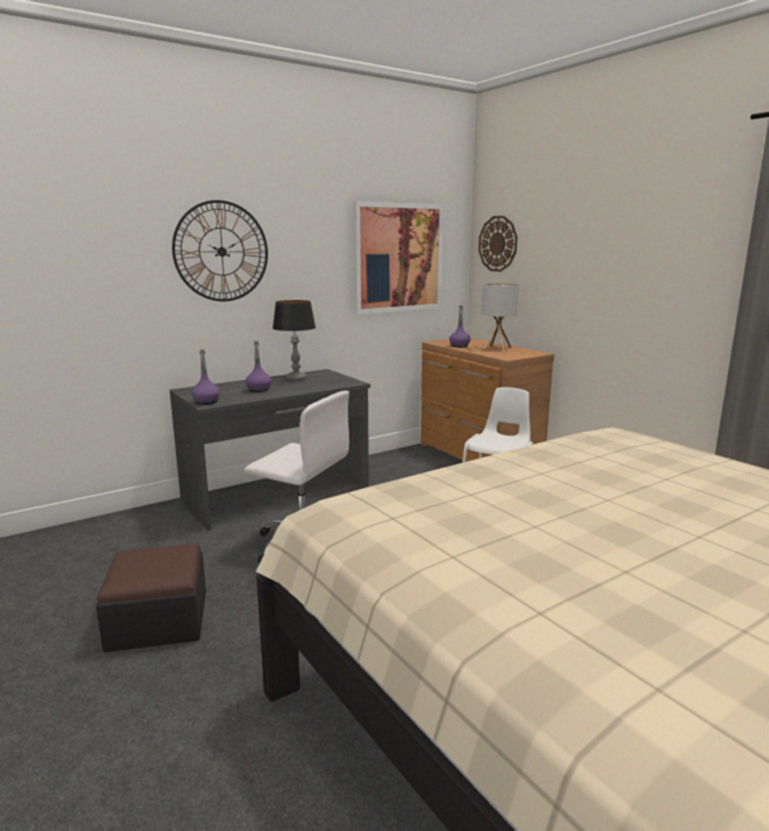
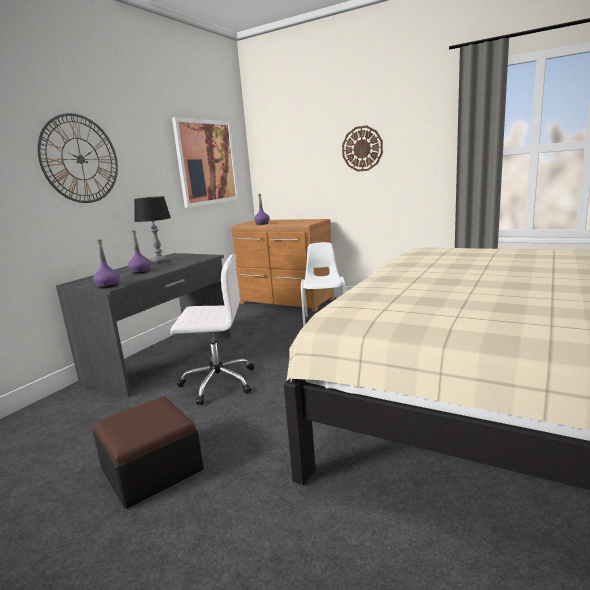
camera: 25 degrees left, 0 degrees up
(497, 348) = (289, 221): table lamp -> none
(498, 243) = (272, 148): wall clock -> wall clock (362, 148)

